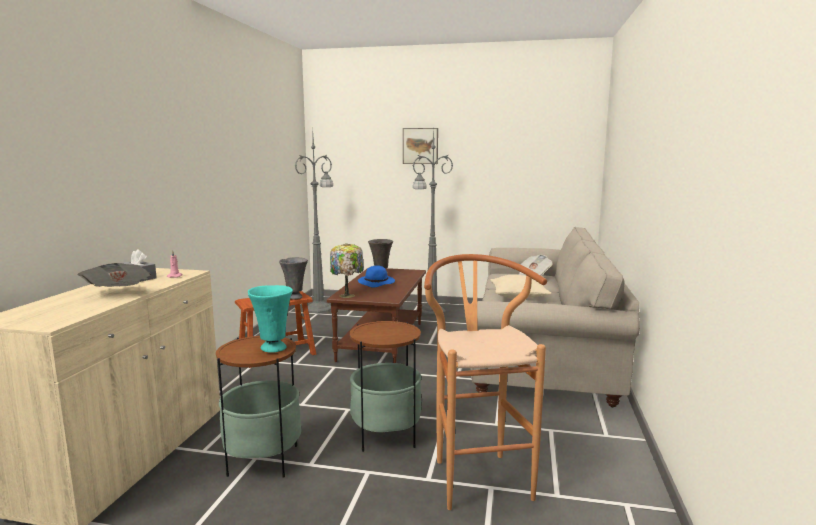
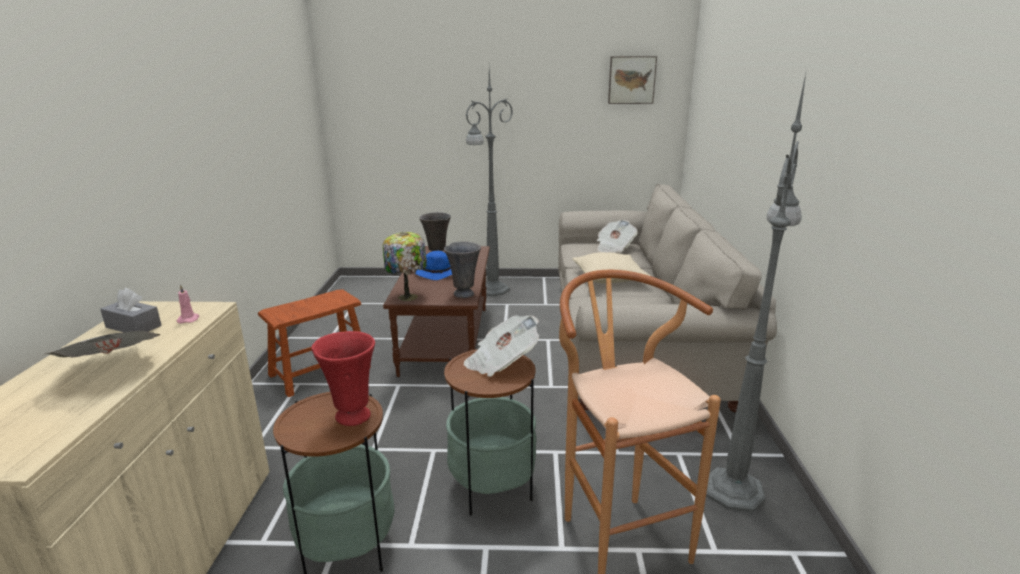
camera: 10 degrees left, 10 degrees up
(273, 348) = (352, 416): turquoise vase -> red vase
(295, 297) = (337, 301): grey vase -> grey vase (464, 294)
(320, 308) = (356, 295): grey floor lamp -> grey floor lamp (734, 488)
(396, 329) = (501, 362): none -> newspaper
(420, 146) = (469, 85): picture -> picture (631, 80)

